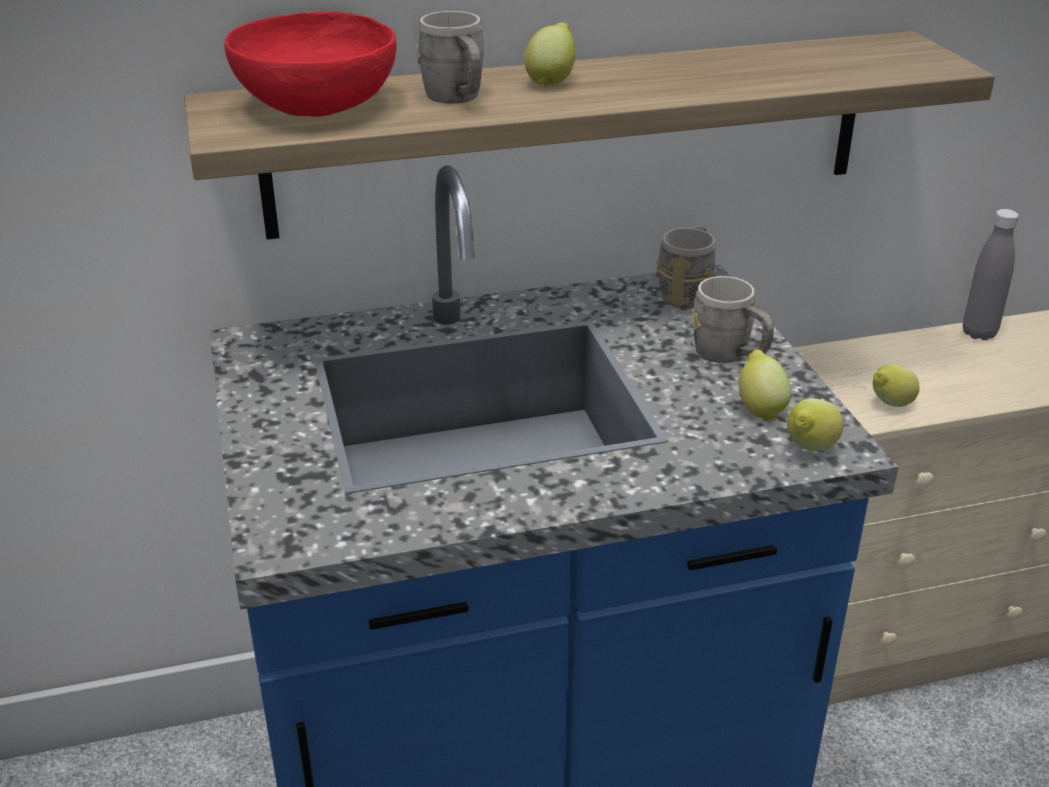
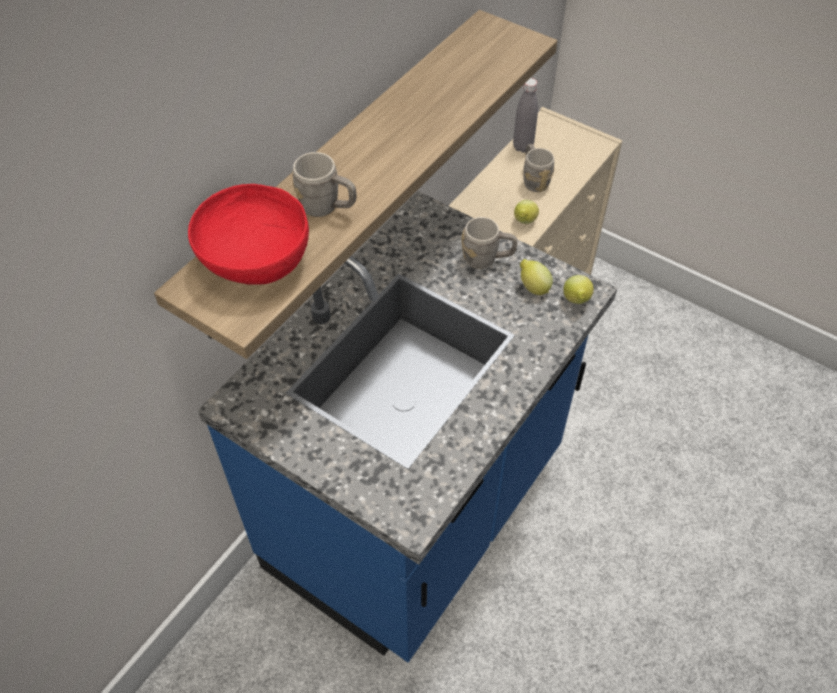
camera: 40 degrees left, 20 degrees up
(551, 81) = (355, 161): lemon -> none
(687, 292) = (423, 223): grey mug -> grey mug (533, 179)

